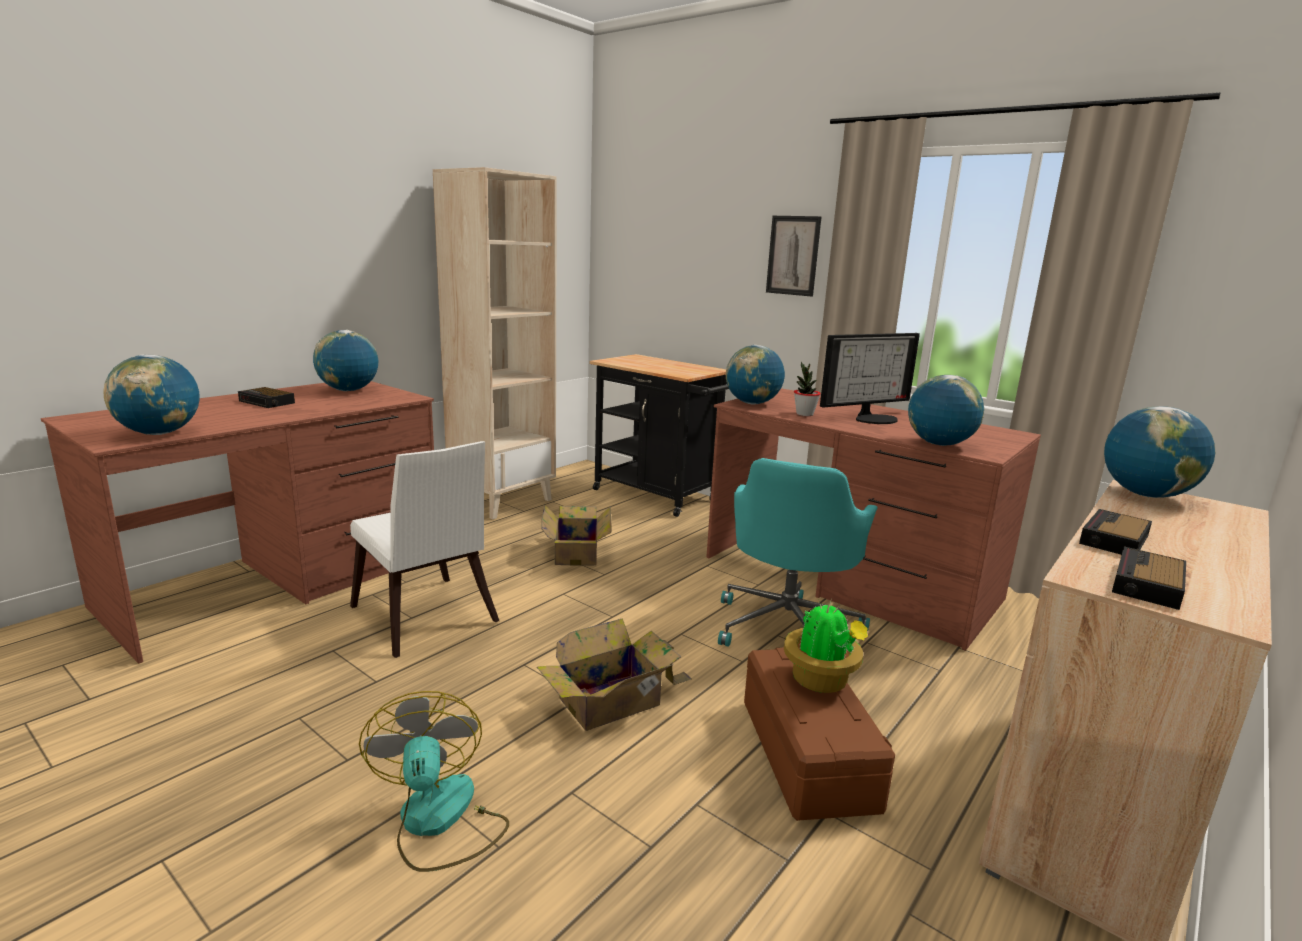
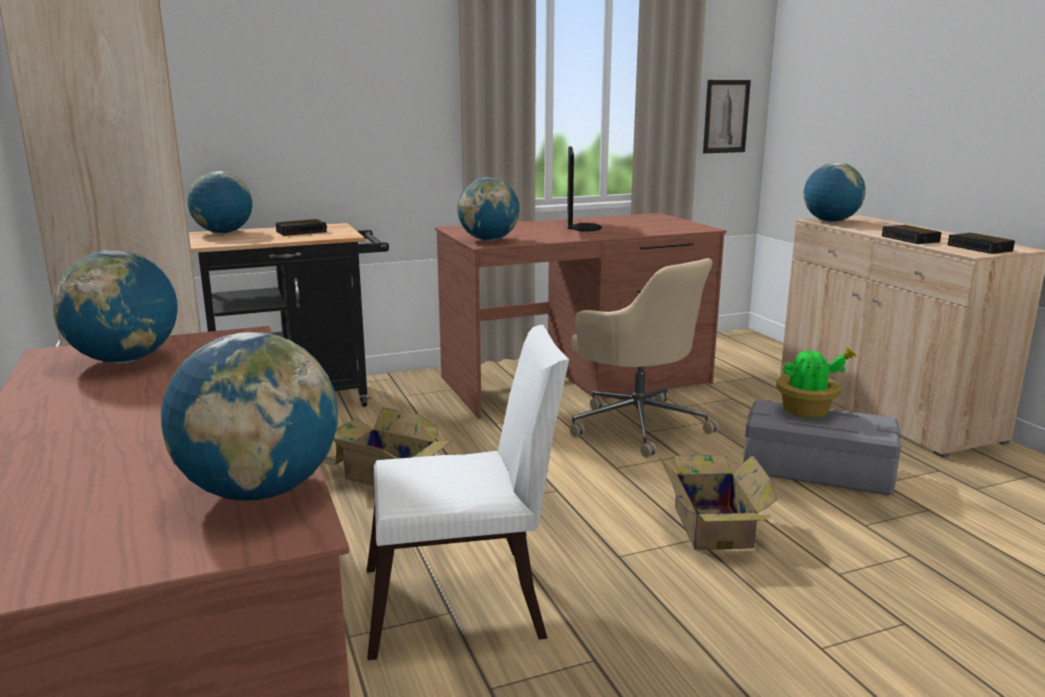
camera: 60 degrees left, 0 degrees up
(267, 402) = (119, 411): alarm clock -> alarm clock (302, 231)
(439, 821) = (866, 650): fan -> none
(788, 627) = (637, 424): turquoise office chair -> beige office chair
(793, 255) = (402, 83): picture -> picture (726, 116)
(804, 414) = (547, 236): potted plant -> none
(805, 754) = (815, 470): brown storage box -> grey storage box
(939, 444) = (671, 230): globe -> globe (223, 233)

